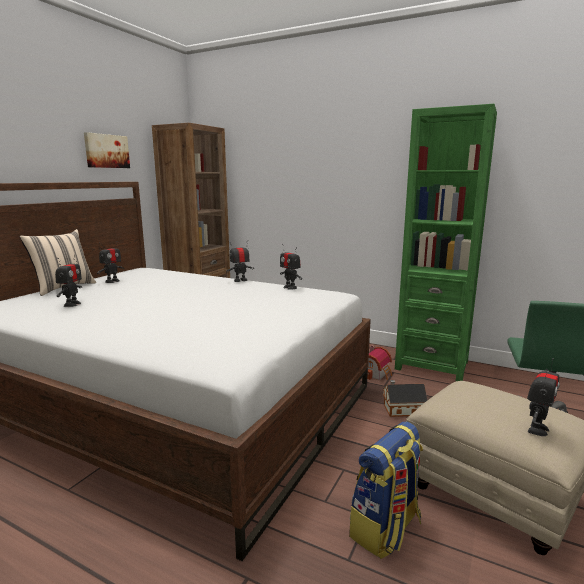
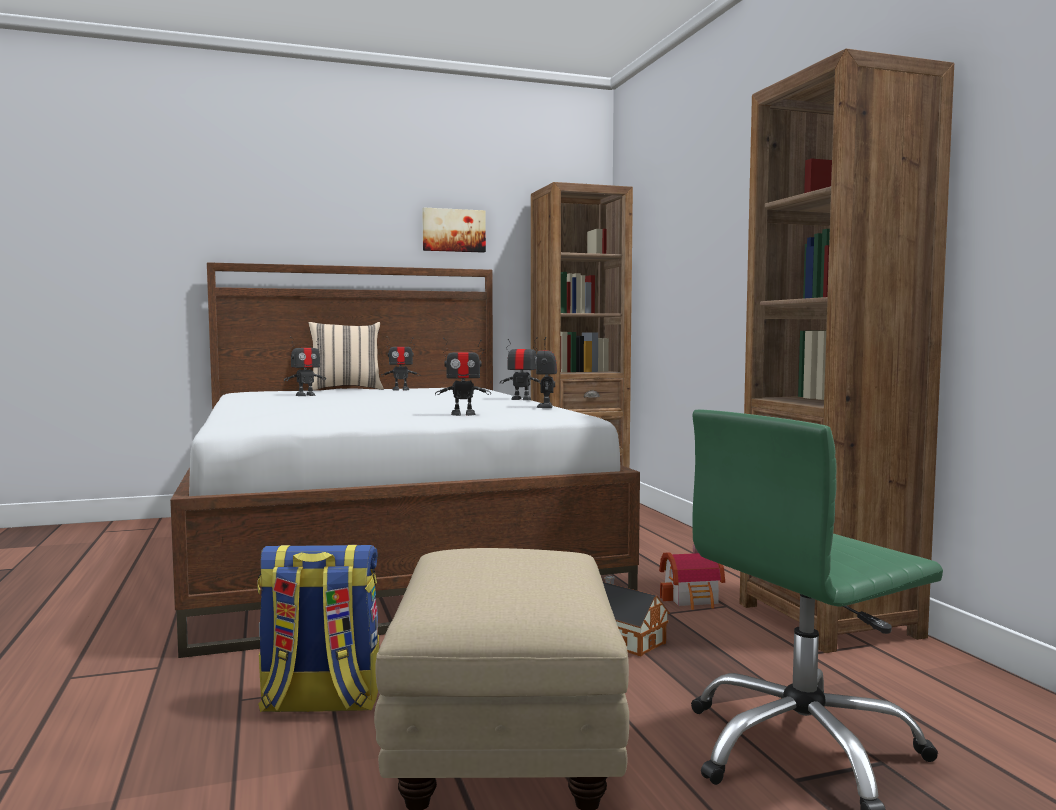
camera: 45 degrees right, 10 degrees down
(432, 365) = (828, 620): green bookcase -> brown bookcase
(537, 429) = (468, 587): toy robot -> toy robot (463, 414)

